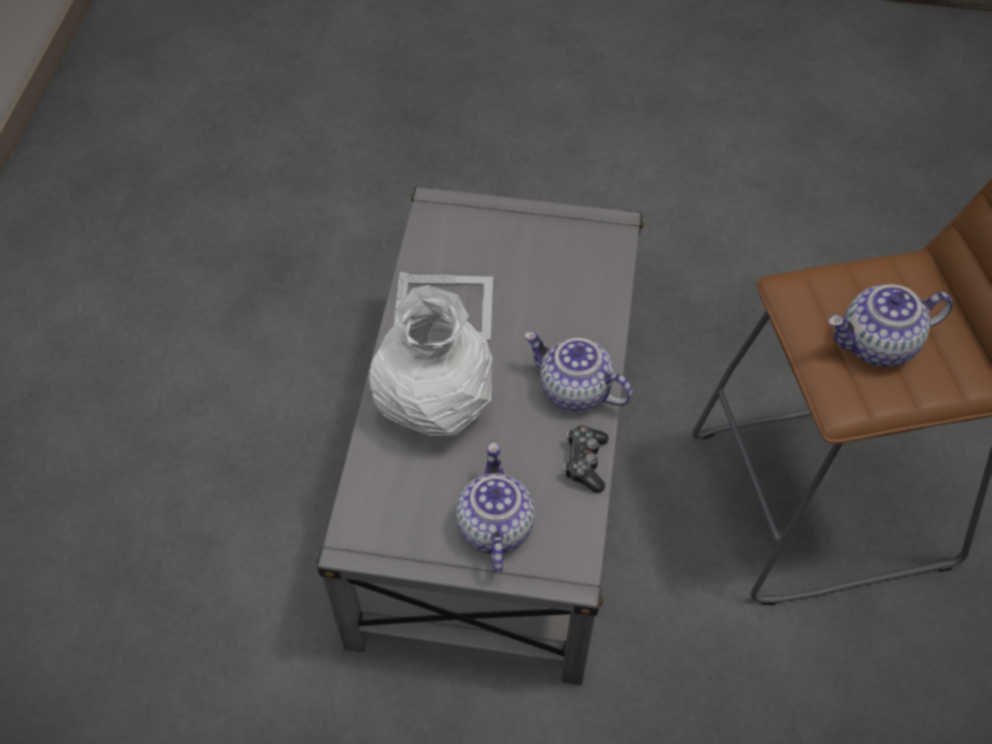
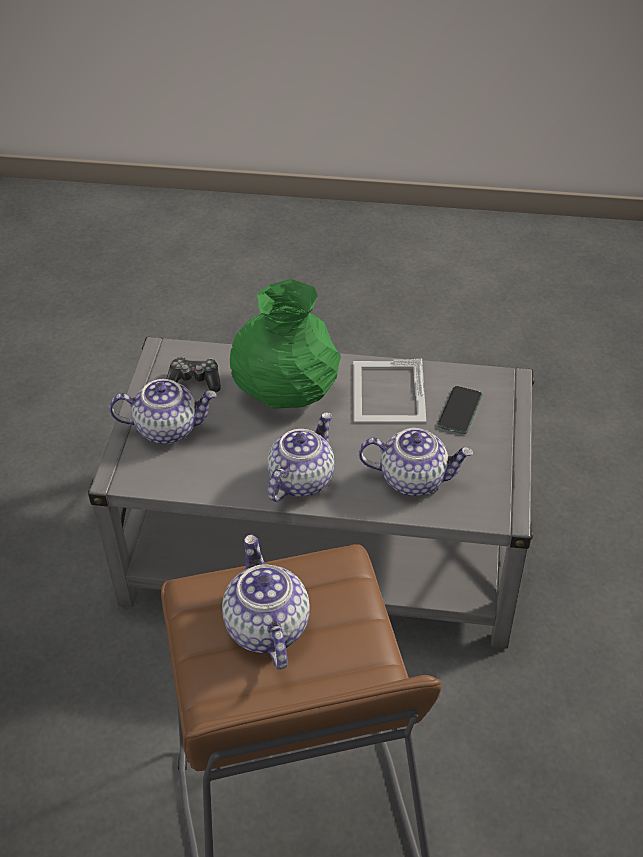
camera: 90 degrees right, 10 degrees down
(436, 404) = (286, 391): white vase -> green vase
(476, 249) = (460, 411): none -> phone
(571, 293) = (414, 478): none -> teapot
(585, 462) = (224, 486): game controller -> game controller (195, 381)

